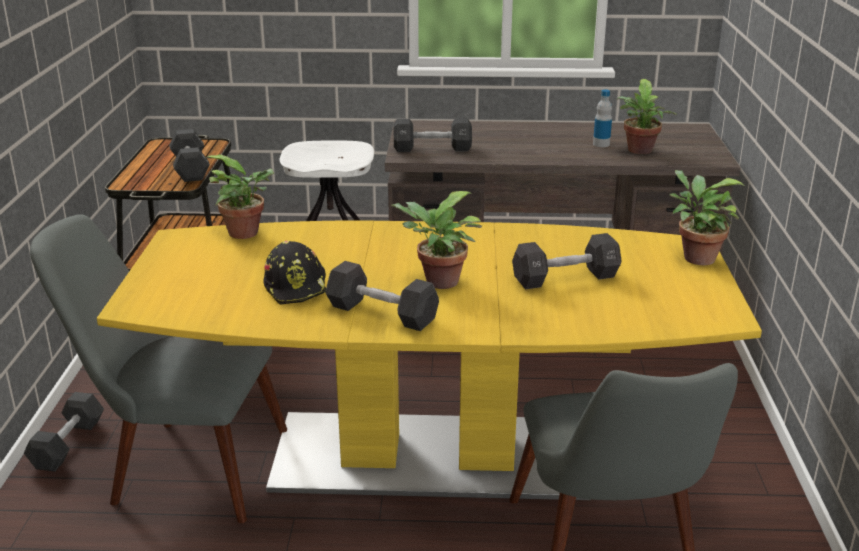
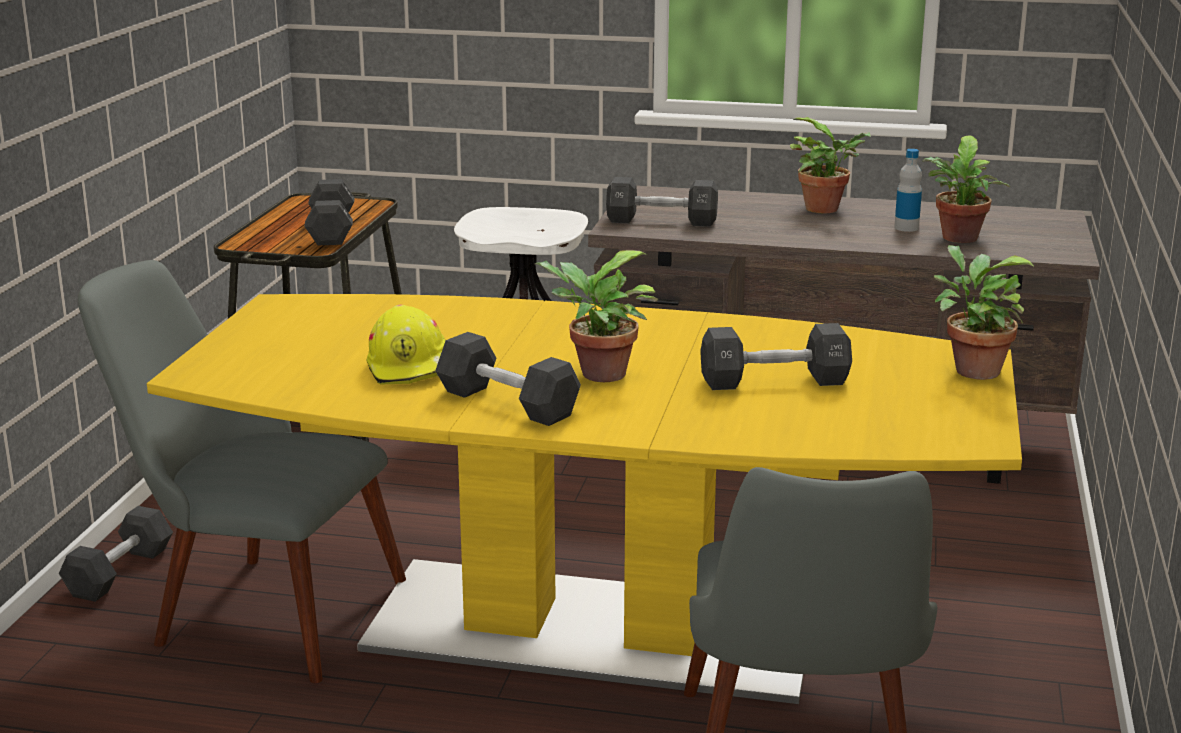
camera: 10 degrees right, 5 degrees down
(247, 233) = (371, 304): potted plant -> potted plant (826, 209)
(297, 287) = (410, 367): black hard hat -> yellow hard hat

